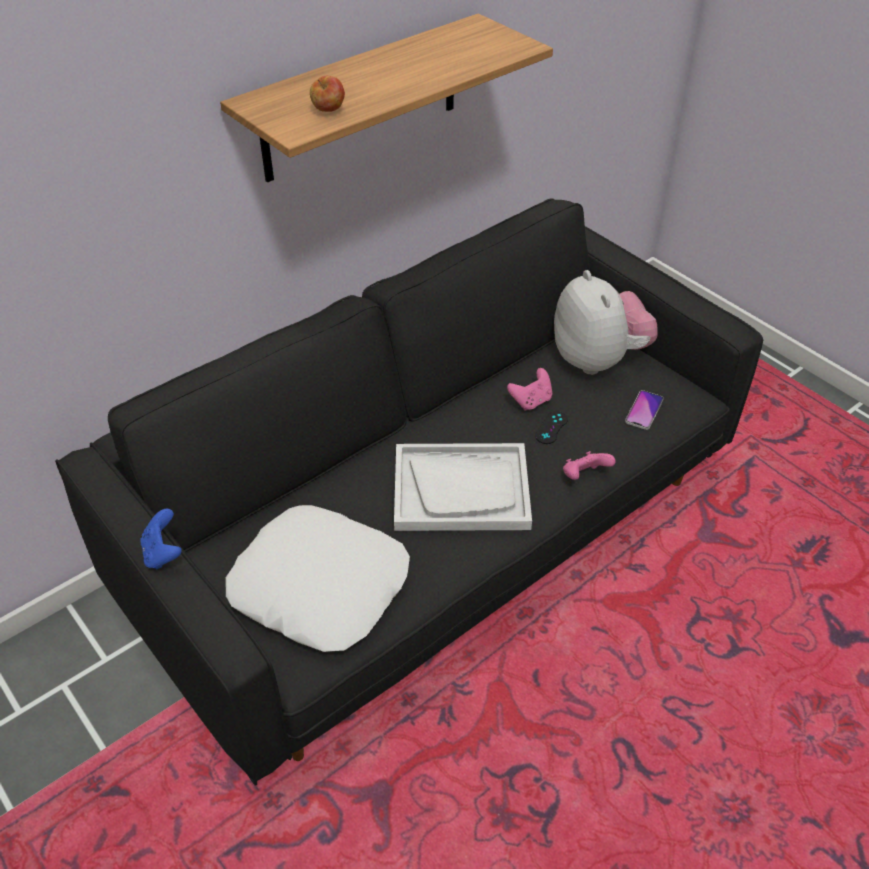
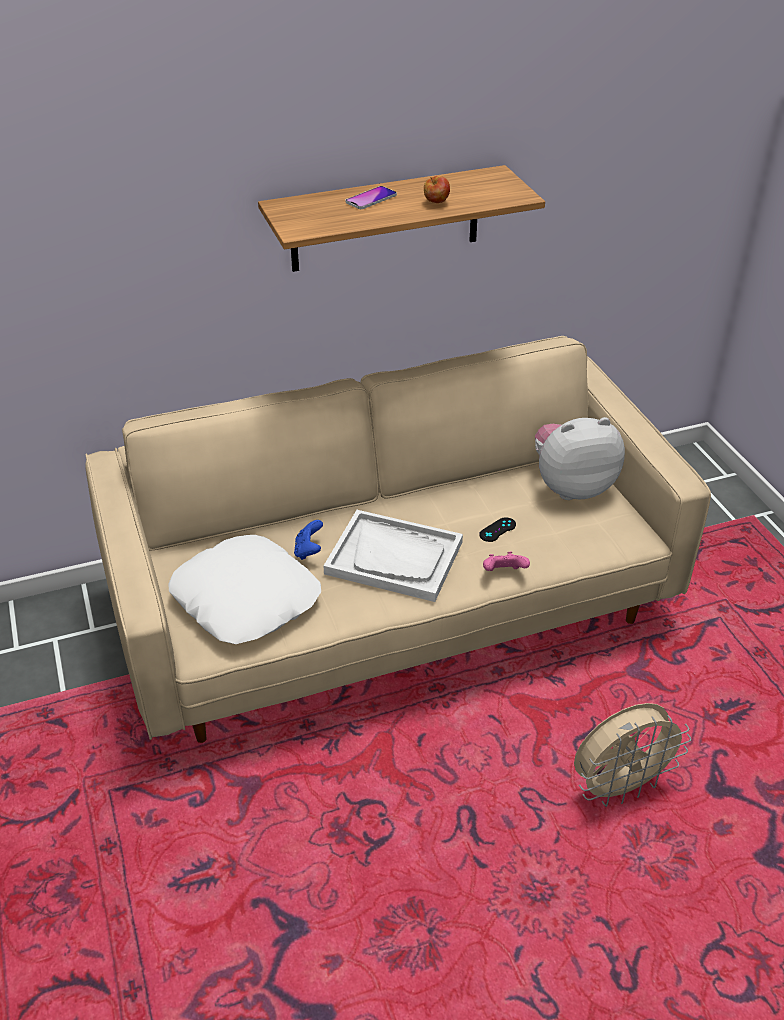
camera: 20 degrees right, 5 degrees down
(163, 553) = (126, 533): blue game controller -> blue game controller (309, 551)
(329, 111) = (331, 220): apple -> apple (436, 203)
(434, 534) = (392, 607): black sofa -> beige sofa
(531, 401) = (492, 505): pink game controller -> none
(598, 359) = (571, 486): plush toy -> plush toy turned 105 degrees counterclockwise
(644, 411) = (587, 535): phone -> phone (371, 199)
(752, 665) = (619, 787): none -> beige fan

